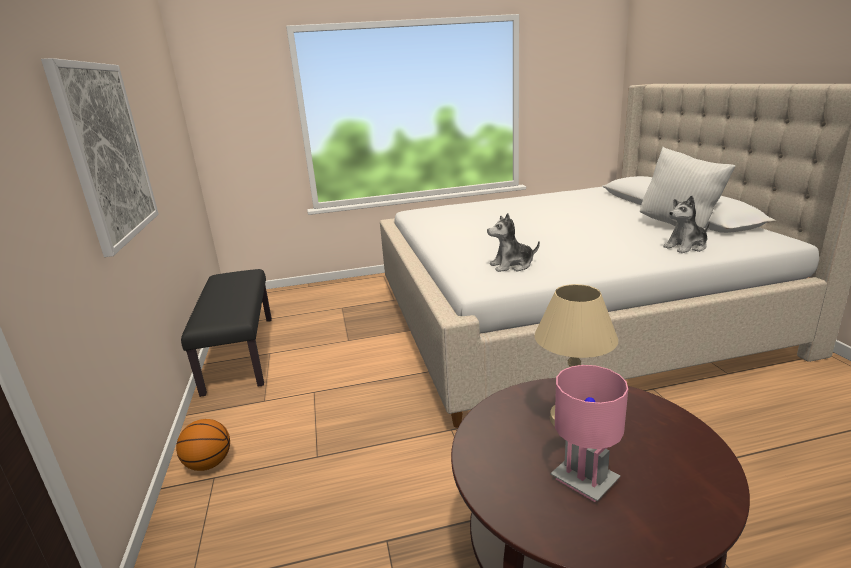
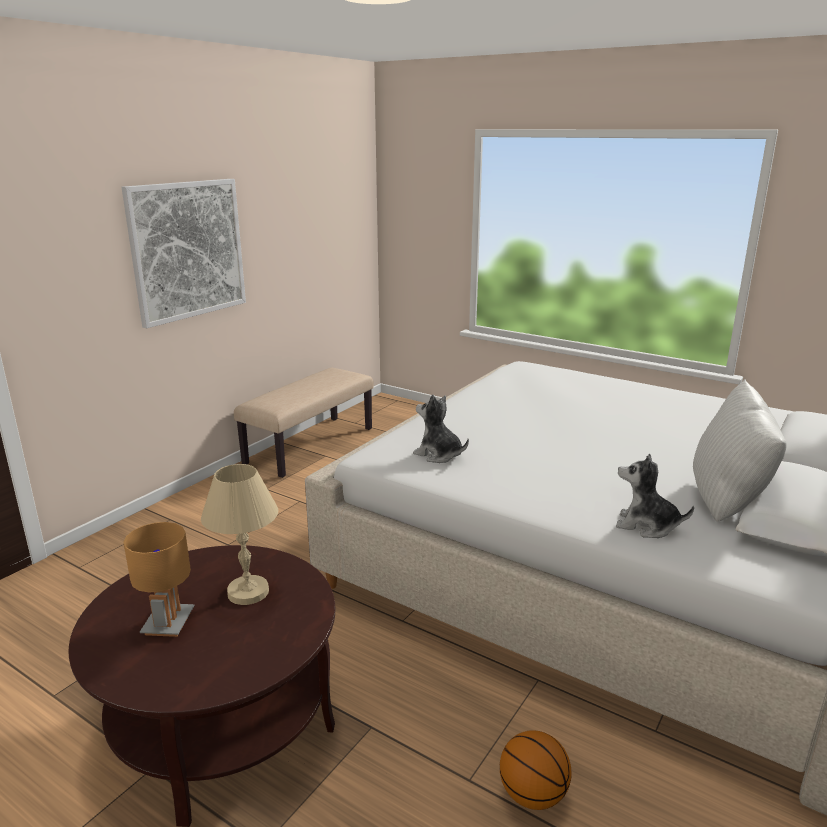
camera: 45 degrees right, 0 degrees up
(209, 464) = (180, 510): basketball -> basketball (533, 795)
(239, 353) = (310, 445): black bench -> beige bench
(585, 480) = (169, 623): pink table lamp -> brown table lamp

